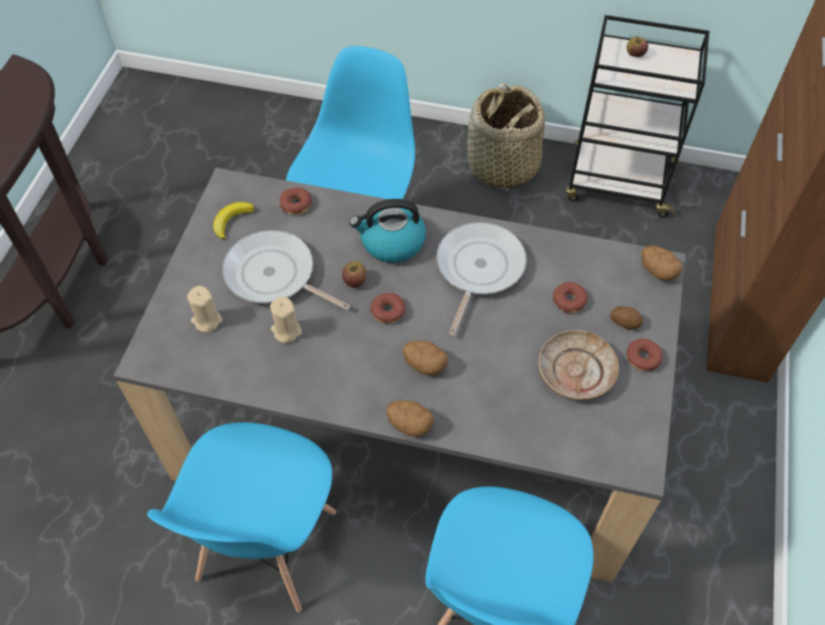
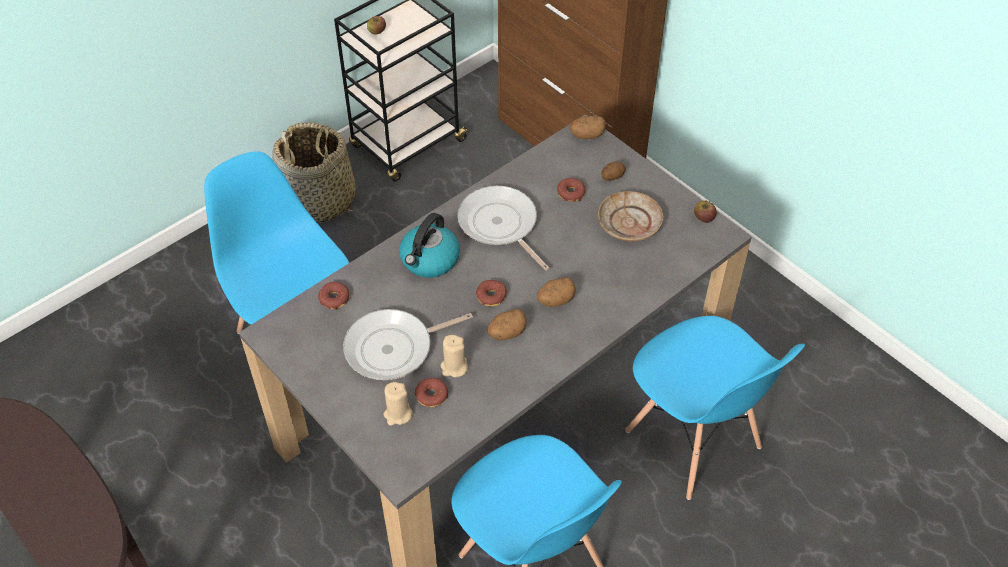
camera: 55 degrees left, 5 degrees down
(231, 221) = (310, 349): banana -> none
(355, 281) = (445, 301): apple -> apple (703, 218)
(409, 424) = (597, 336): potato -> potato (506, 333)
(642, 358) = (647, 184): donut -> donut (431, 395)

